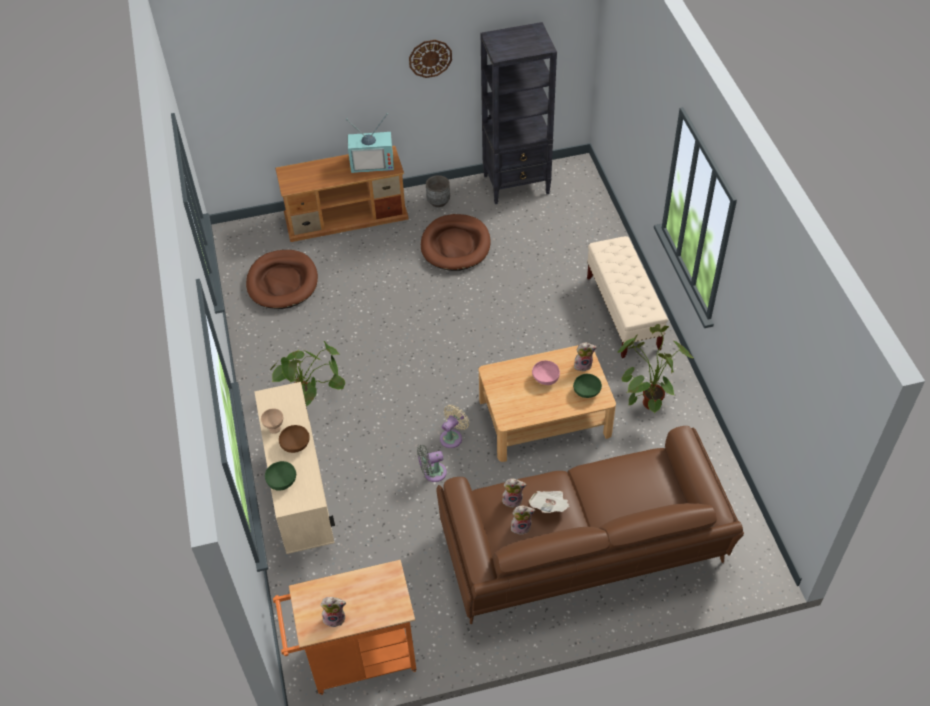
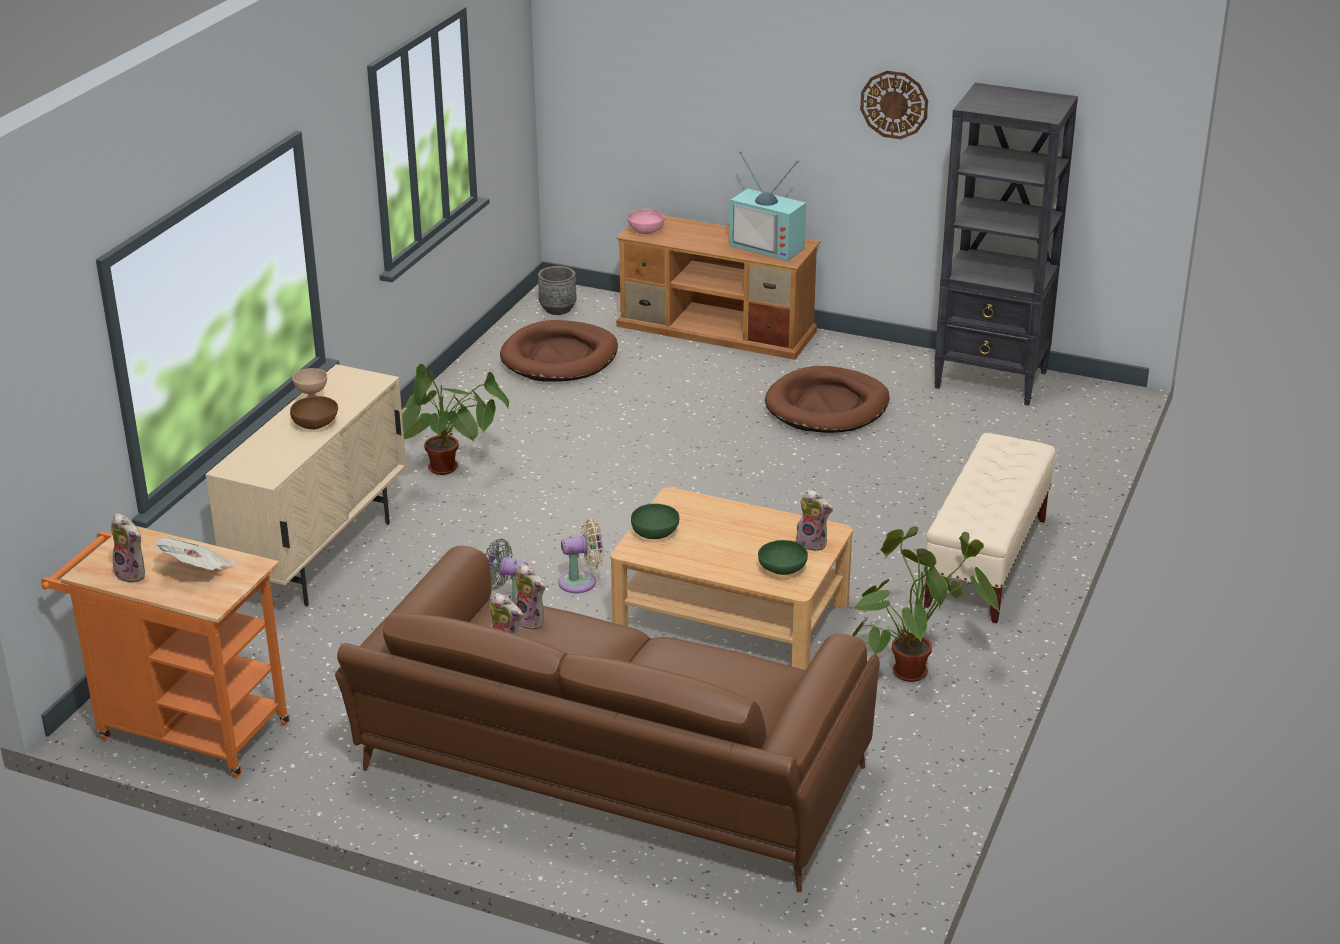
camera: 35 degrees right, 20 degrees down
(282, 481) = (256, 447): green bowl -> green bowl (655, 533)
(438, 201) = (857, 358): grey planter -> grey planter (557, 309)
(545, 378) = (741, 533): pink bowl -> pink bowl (645, 231)
(549, 506) = (570, 649): newspaper -> newspaper (197, 571)

